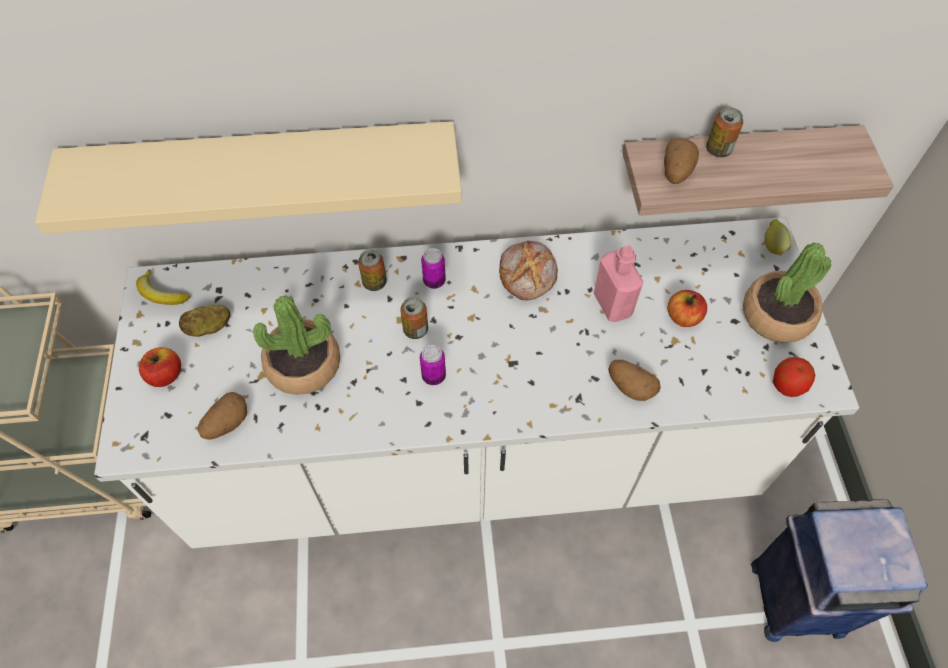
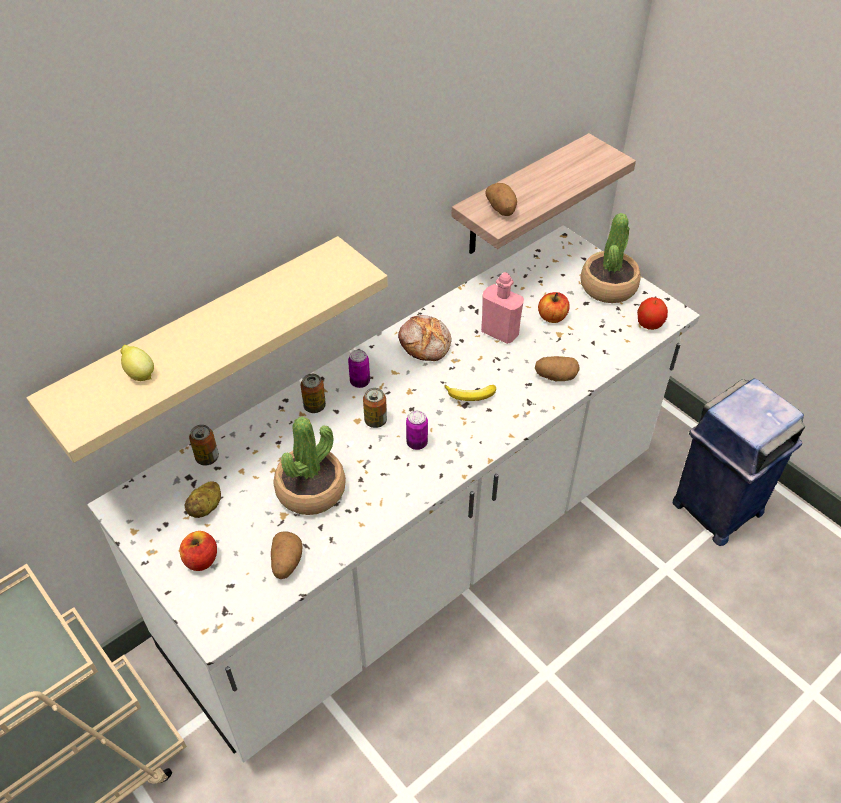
camera: 35 degrees left, 10 degrees down
(161, 294) = (139, 506): banana -> banana (471, 396)
(718, 149) = (516, 184): can -> can (207, 457)
(772, 246) = (570, 246): lemon -> lemon (139, 374)

